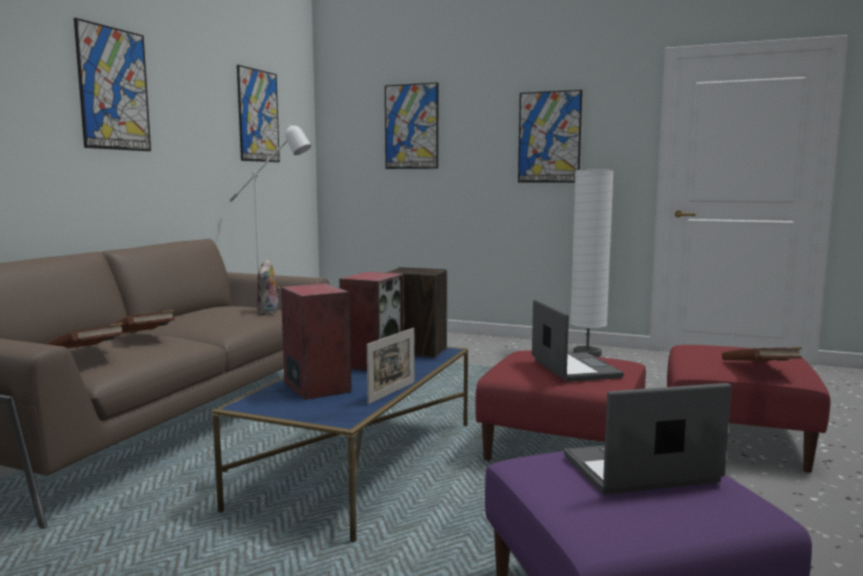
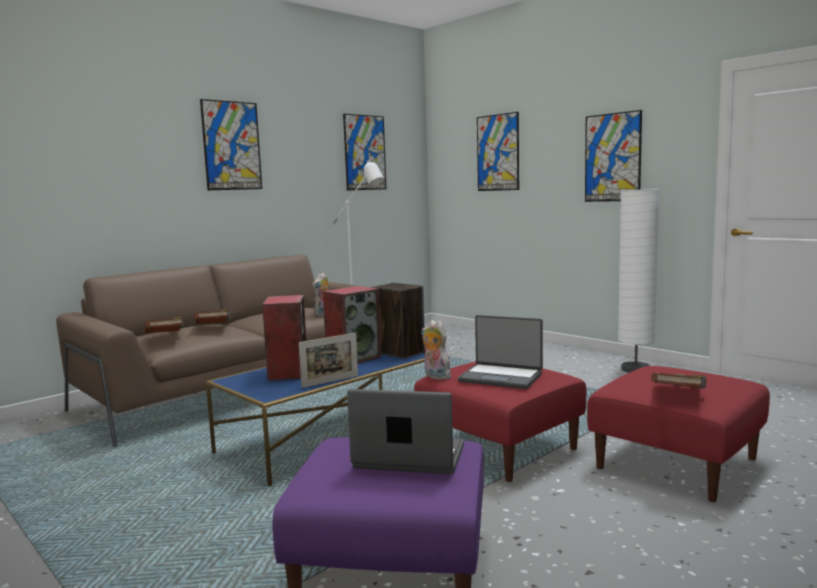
camera: 25 degrees right, 0 degrees up
(500, 375) = (435, 377): none -> plush toy
(573, 369) = (501, 377): laptop -> laptop turned 105 degrees clockwise

